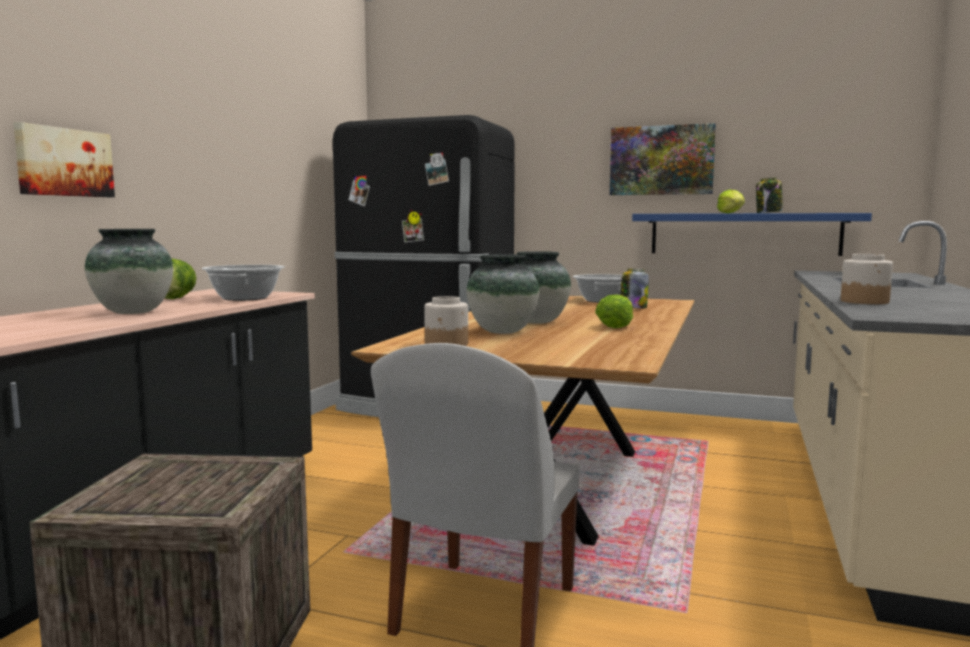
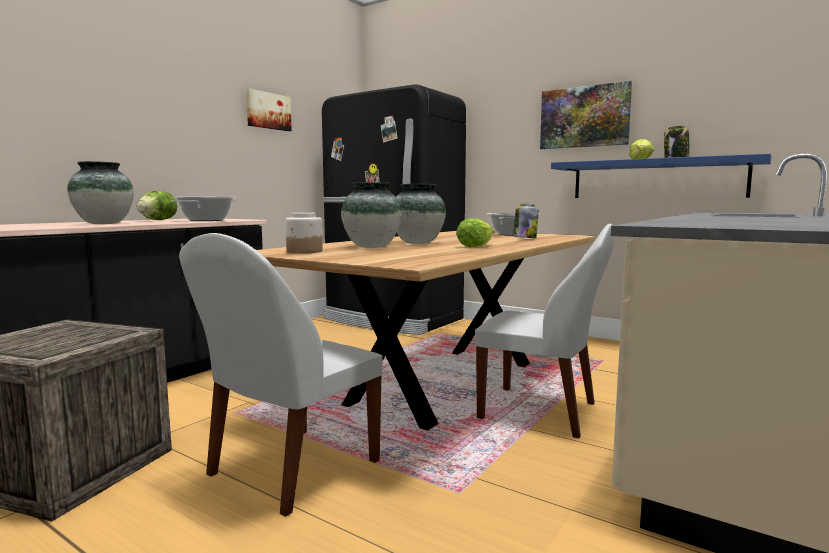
camera: 15 degrees right, 0 degrees up
(64, 162) = (79, 119): picture -> picture (268, 111)
(693, 509) = (541, 412): none -> white chair
(865, 302) = (679, 220): jar -> none

